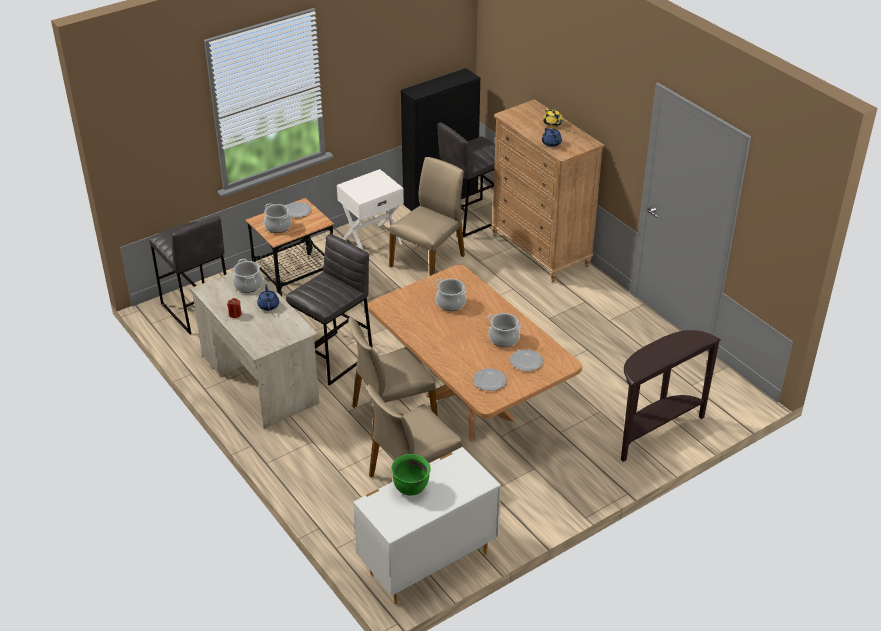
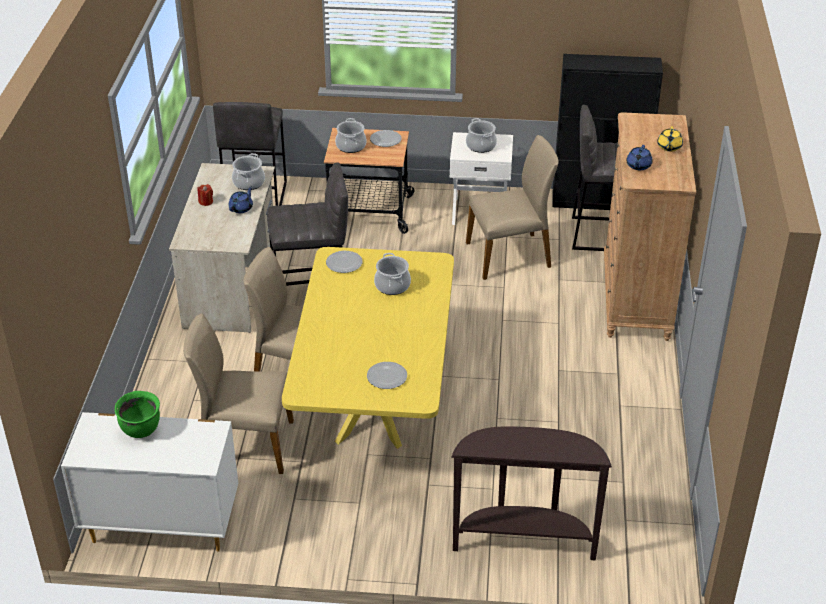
camera: 40 degrees right, 0 degrees up
(469, 407) = (374, 410): brown dining table -> yellow dining table
(489, 381) = (328, 375): plate -> plate (343, 263)
(504, 338) = (396, 344): cooking pot -> cooking pot (481, 146)

